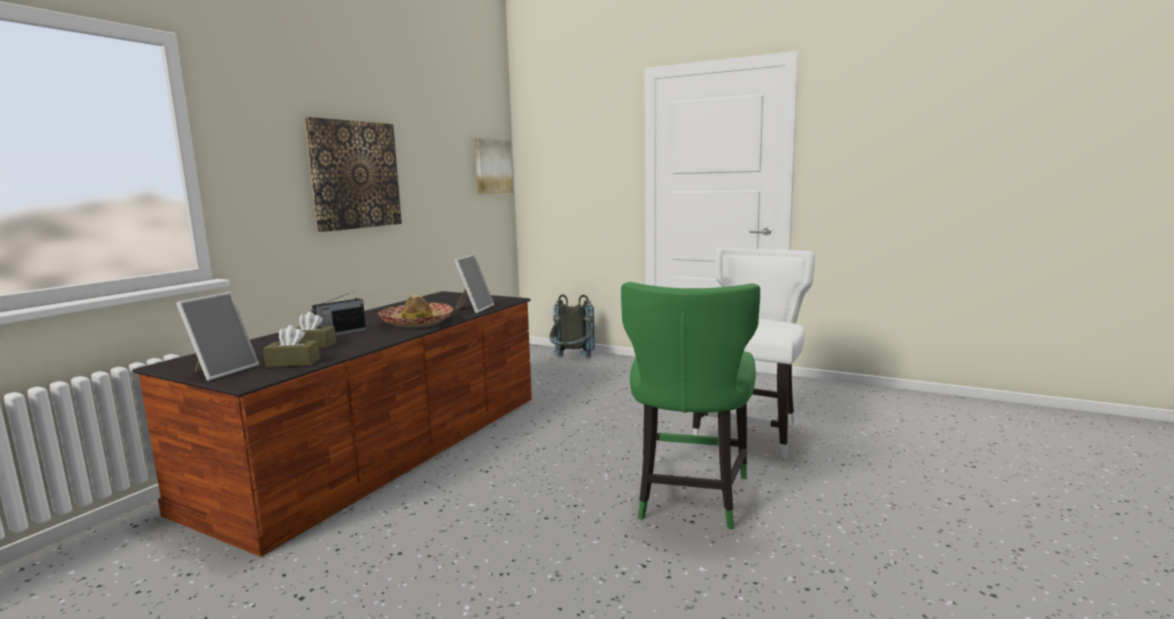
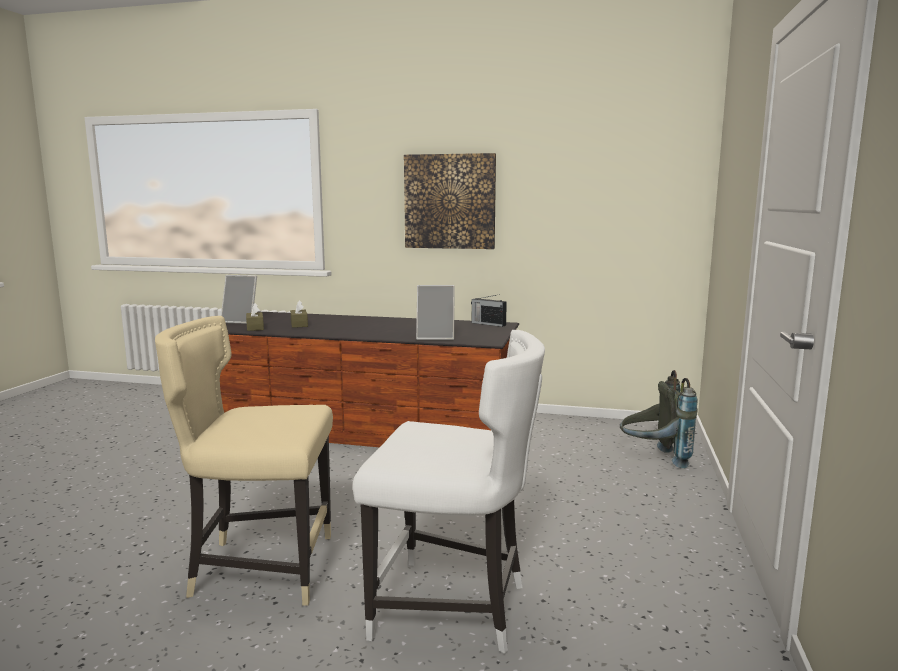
camera: 75 degrees right, 0 degrees up
(340, 333) = (336, 324): radio -> radio (488, 324)
(417, 322) = (374, 332): hat -> none
(492, 166) = (664, 193): picture -> none
(688, 497) = (260, 568): green chair -> beige chair

